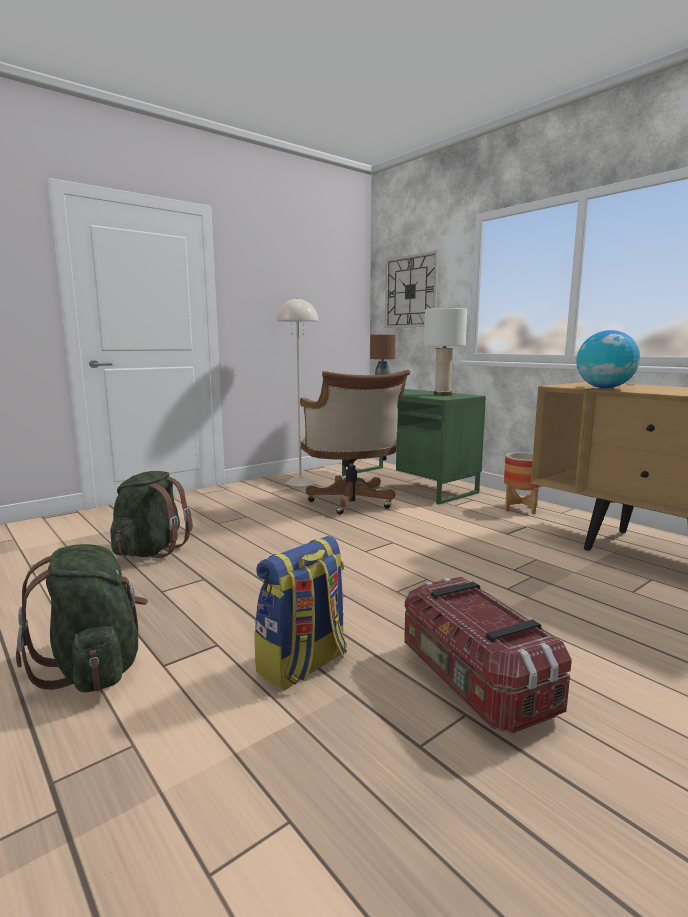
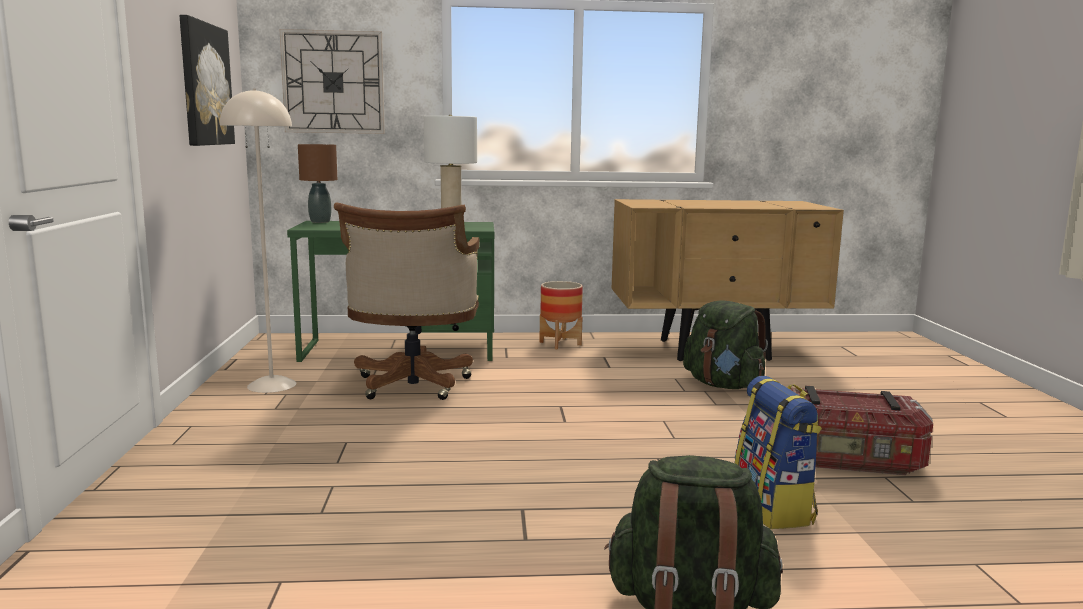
camera: 55 degrees left, 0 degrees up
(151, 550) = (367, 522): green backpack -> green backpack (723, 385)
(311, 299) = (205, 84): none -> picture
(353, 503) = (412, 386): office chair -> office chair turned 75 degrees clockwise
(604, 388) = (684, 206): globe -> none

